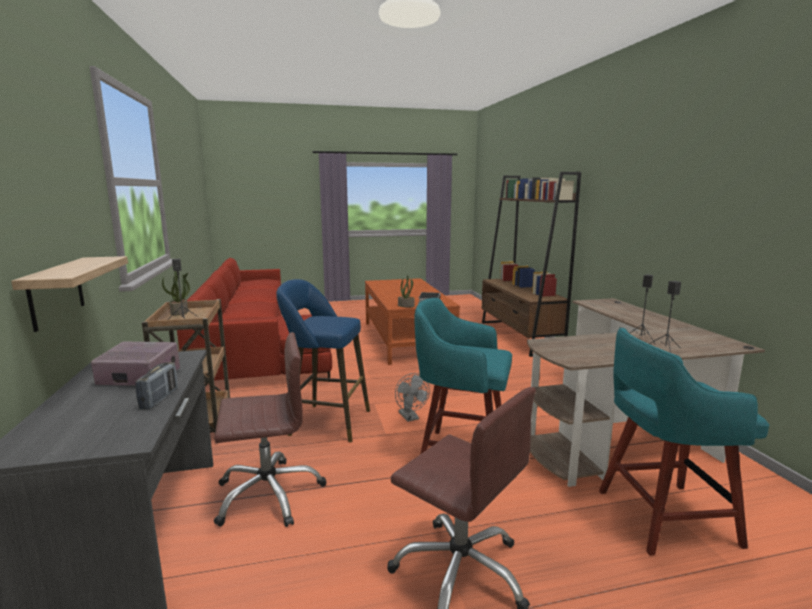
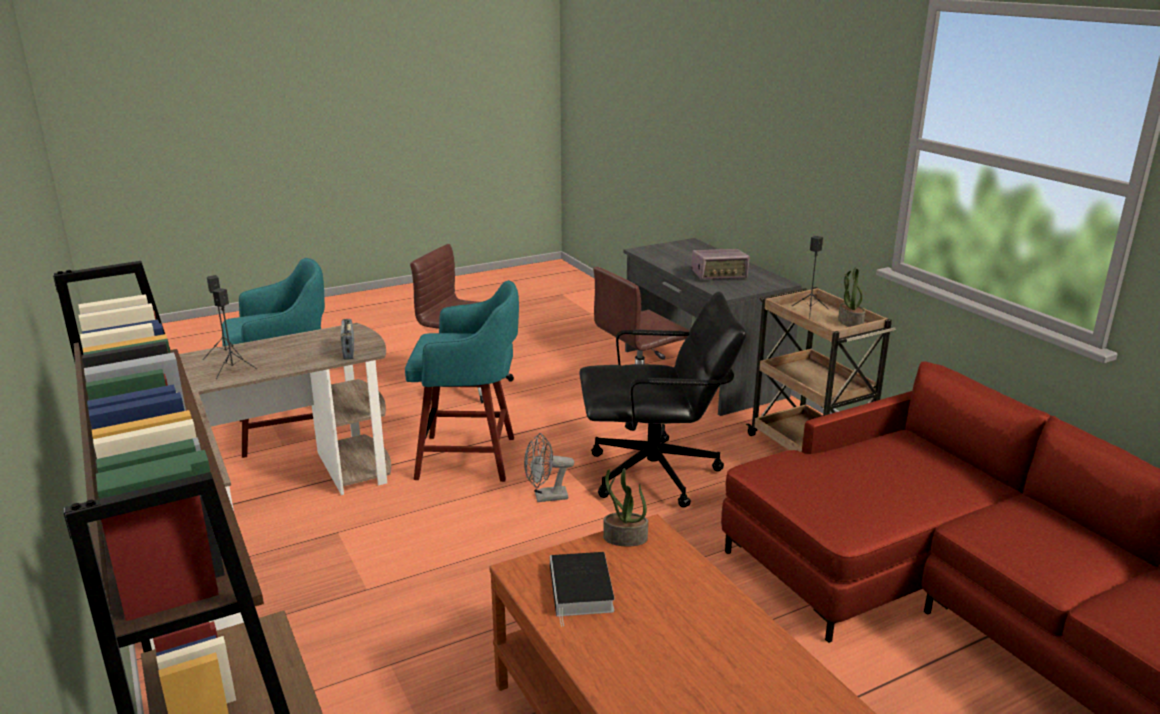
camera: 165 degrees right, 10 degrees up
(56, 292) = (783, 206): shelf -> none
(159, 399) = (671, 265): radio -> radio (348, 351)
(325, 422) = (655, 474): blue stool -> black office chair
(410, 417) = (545, 497): grey fan -> grey fan turned 60 degrees counterclockwise

